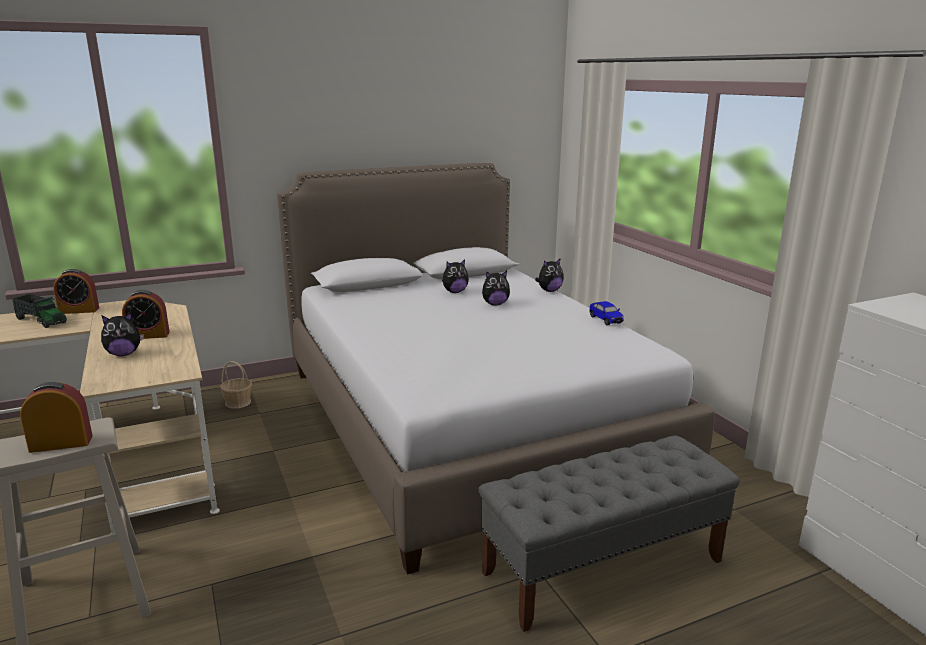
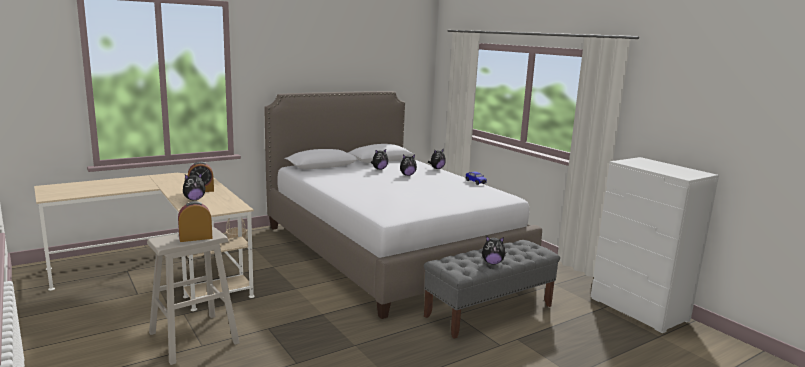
camera: 10 degrees left, 5 degrees down
(41, 321) = (121, 184): toy truck -> none
(79, 310) = (141, 178): alarm clock -> none
(603, 493) = (492, 263): none -> plush toy

